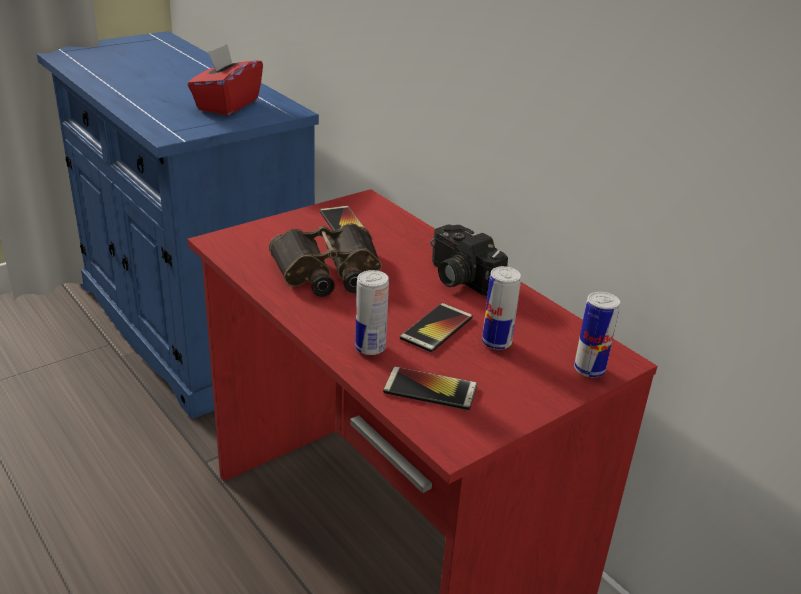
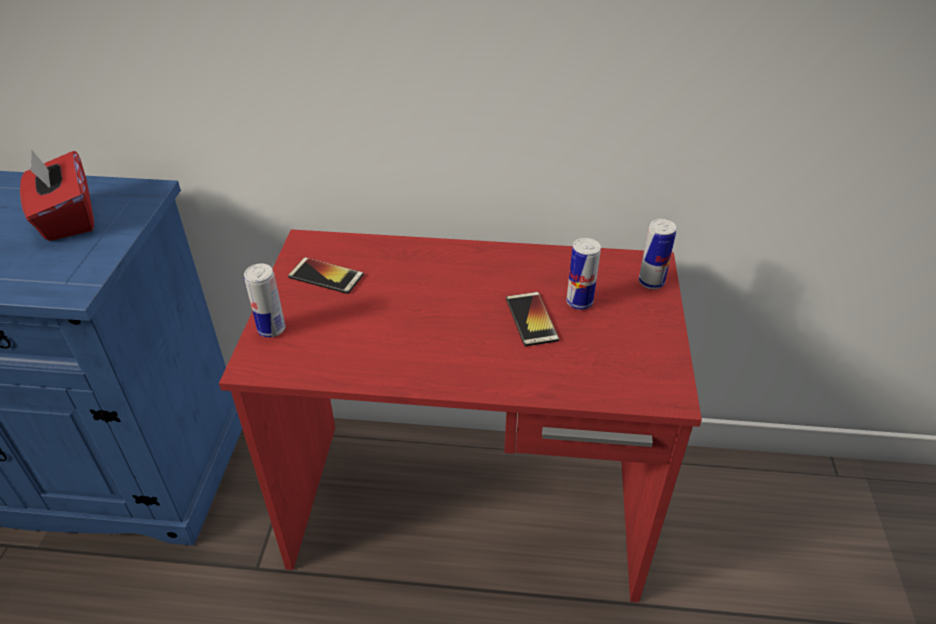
camera: 45 degrees left, 10 degrees up
(328, 272) = (389, 329): binoculars -> none
(370, 348) = (519, 369): can -> can (271, 329)
(430, 389) = (601, 369): phone -> none
(459, 278) = (480, 268): camera -> none

